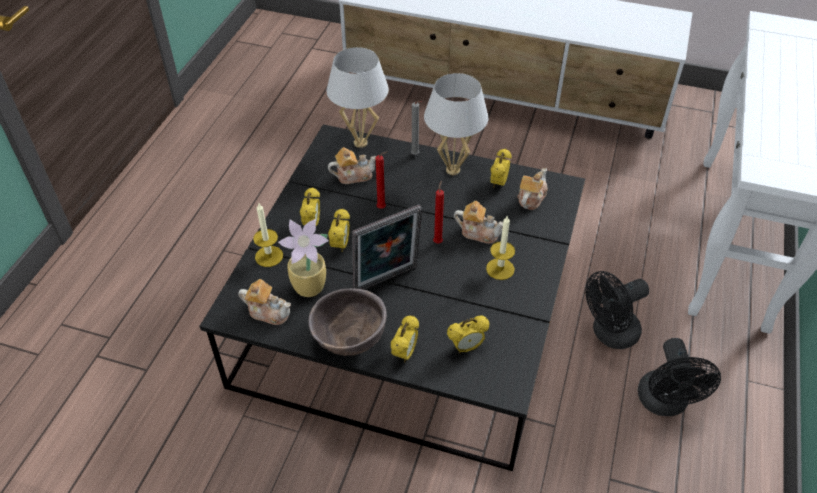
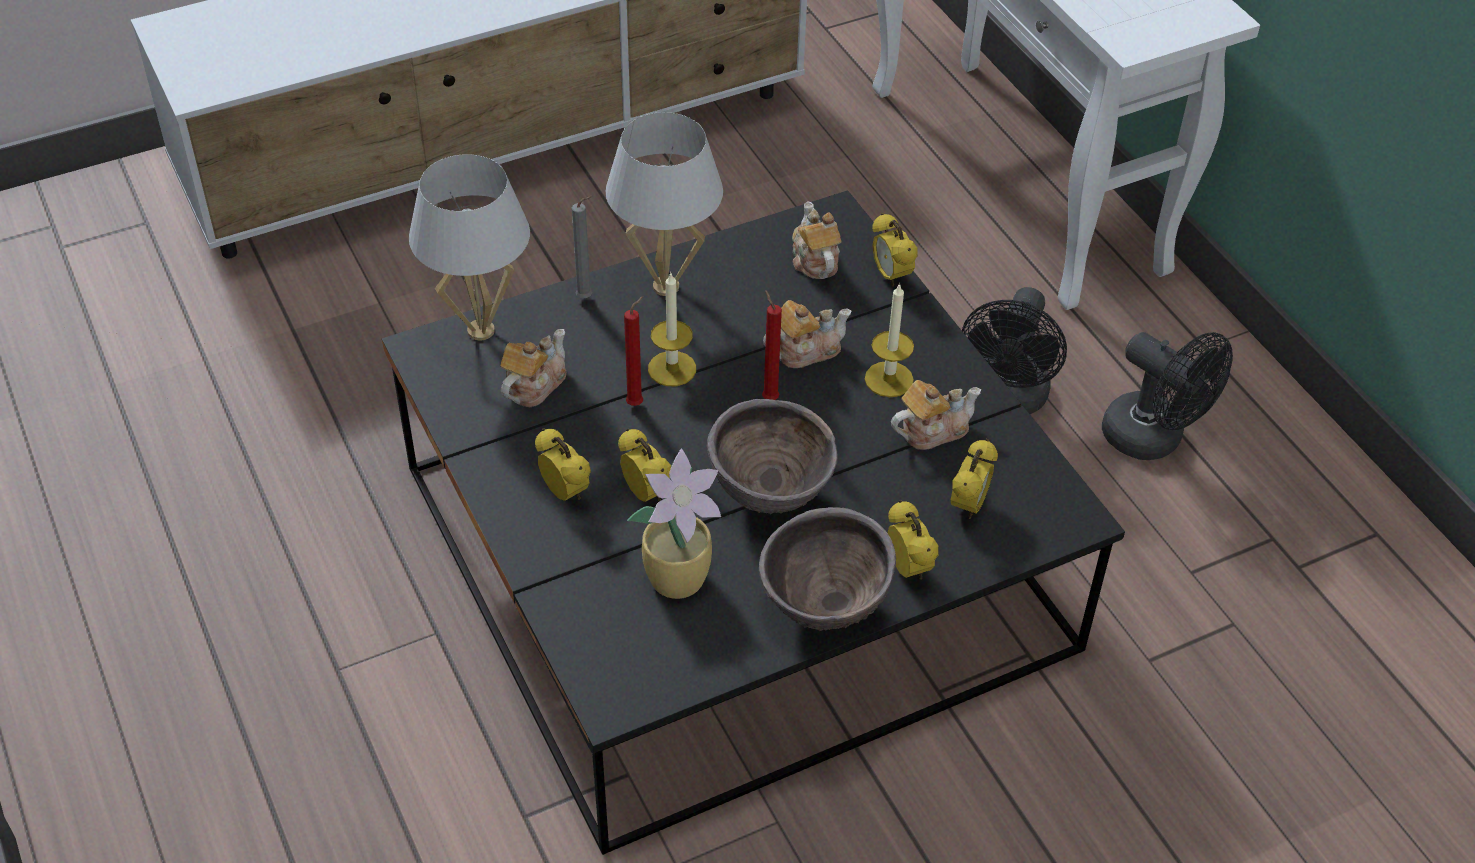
camera: 45 degrees left, 0 degrees up
(268, 312) = (666, 653): teapot -> teapot (932, 430)
(269, 256) = (564, 581): candle -> candle (672, 369)
(387, 281) = (770, 495): picture frame -> brown bowl
(498, 183) = (749, 266): alarm clock -> alarm clock (891, 276)

